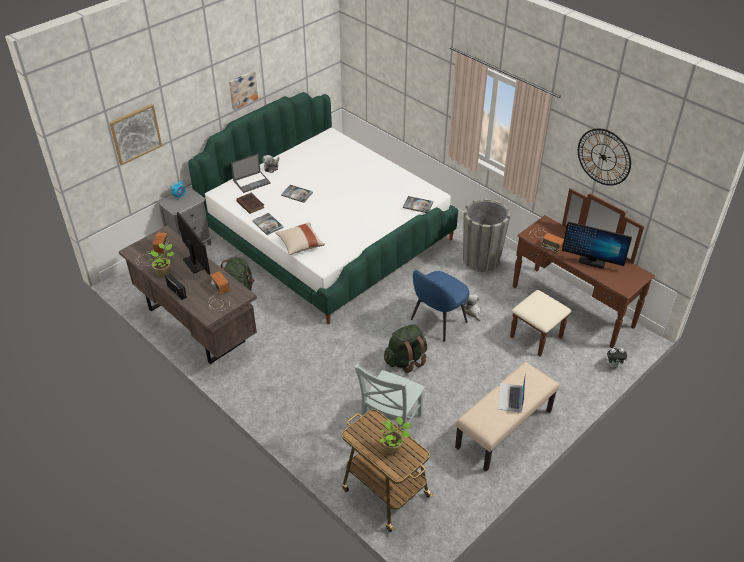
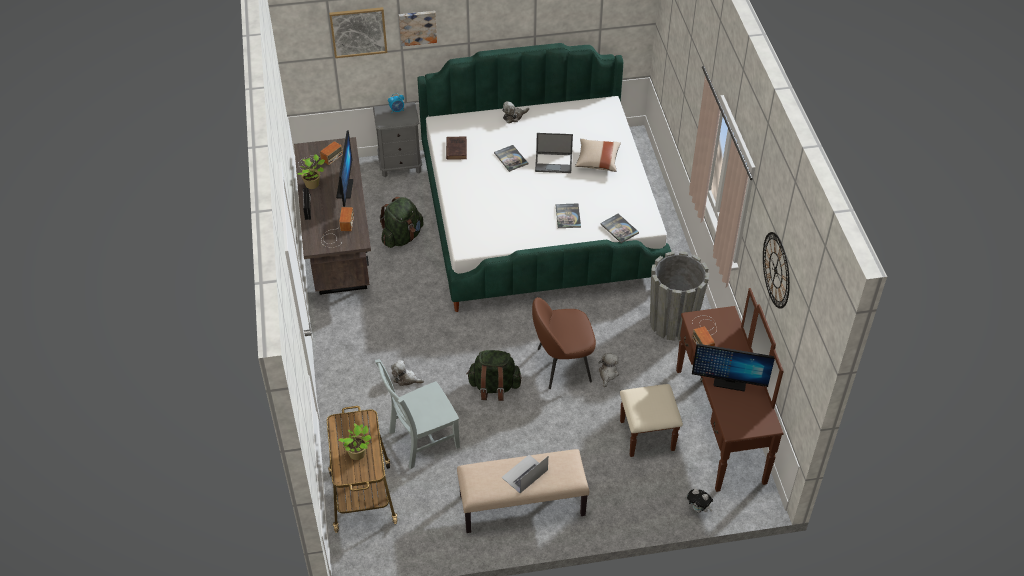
camera: 35 degrees right, 5 degrees up
(242, 89) = (504, 21): picture -> picture (417, 27)
(252, 182) = (480, 124): laptop -> laptop (554, 162)
(268, 224) = (453, 179): book -> book (568, 216)
(300, 244) = (464, 215): beige pillow -> beige pillow (597, 161)
(336, 389) = (406, 379): none -> plush toy
(437, 321) = (562, 365): blue chair -> brown chair
(592, 261) = (729, 382): monitor -> monitor turned 45 degrees counterclockwise

